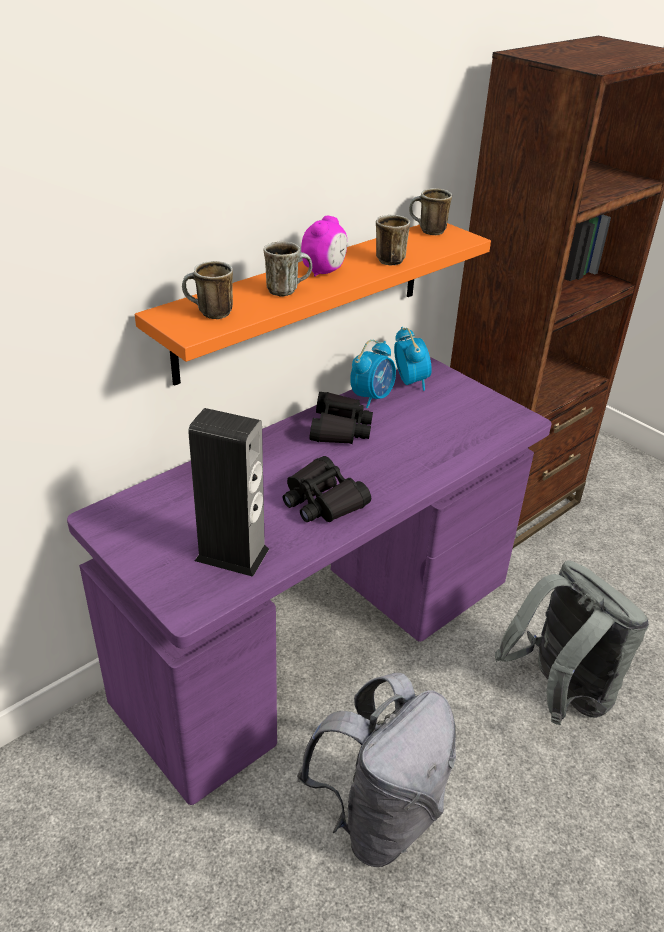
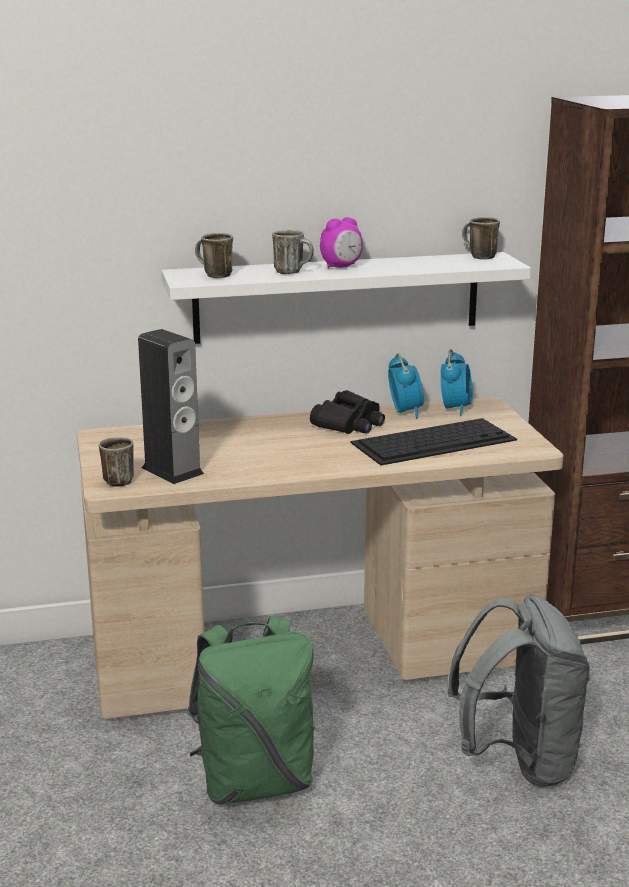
camera: 30 degrees right, 15 degrees down
(304, 298) = (337, 297): orange shelf -> white shelf
(322, 501) = (279, 459): black binoculars -> none
(323, 640) = (314, 657): purple desk -> beige desk
(372, 397) = (405, 412): alarm clock -> alarm clock turned 75 degrees counterclockwise
(379, 816) = (255, 782): grey backpack -> green backpack
(386, 259) = (408, 266): mug -> mug (119, 480)
(435, 432) = (435, 441): none -> keyboard

